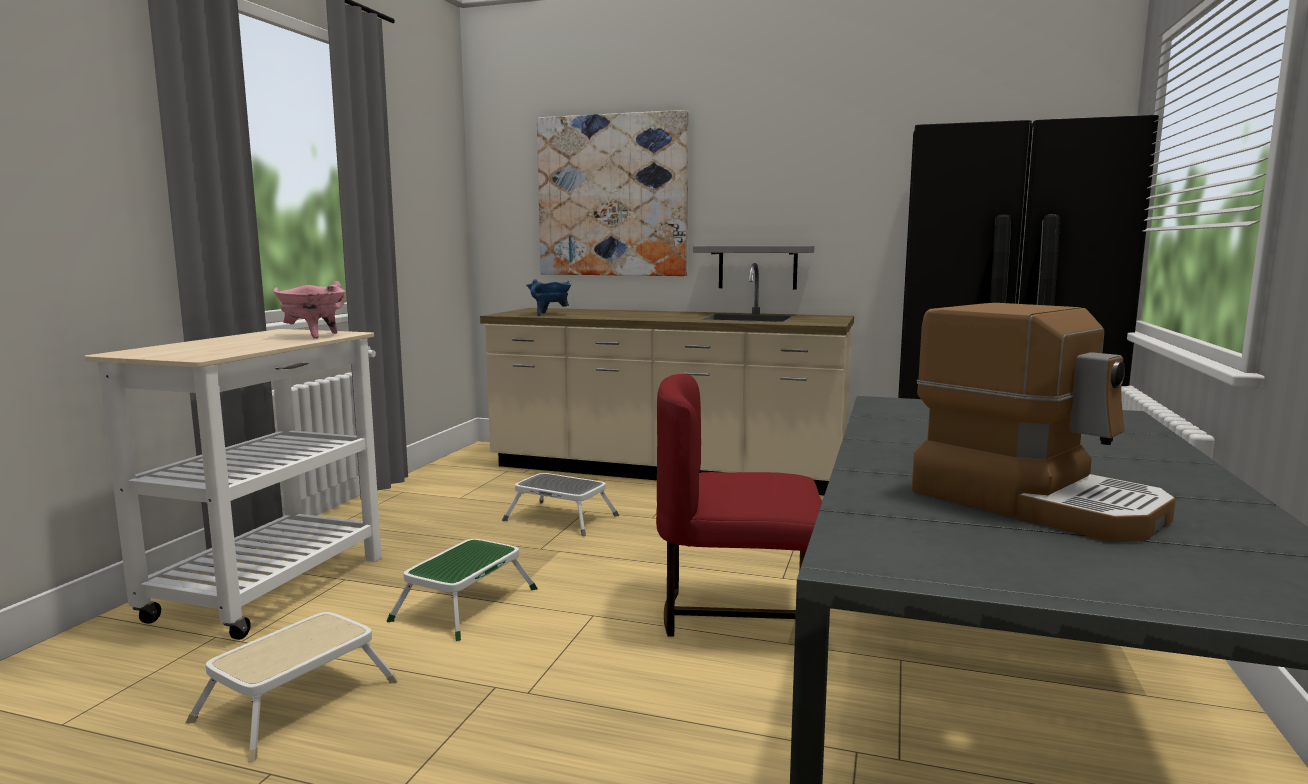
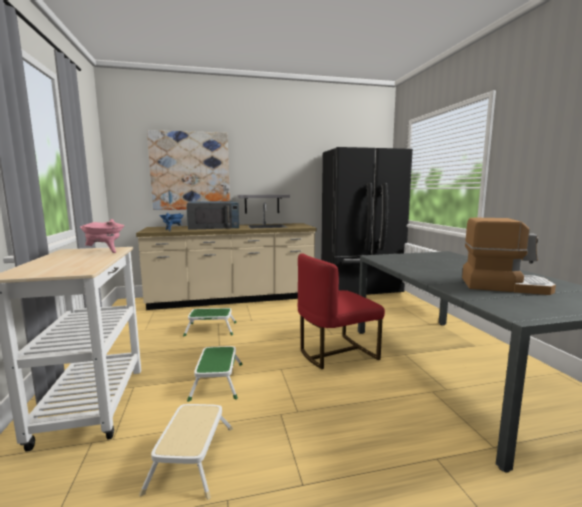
camera: 30 degrees left, 0 degrees up
(560, 518) = (211, 329): grey step ladder -> green step ladder
(639, 313) = (214, 227): none -> blue microwave

